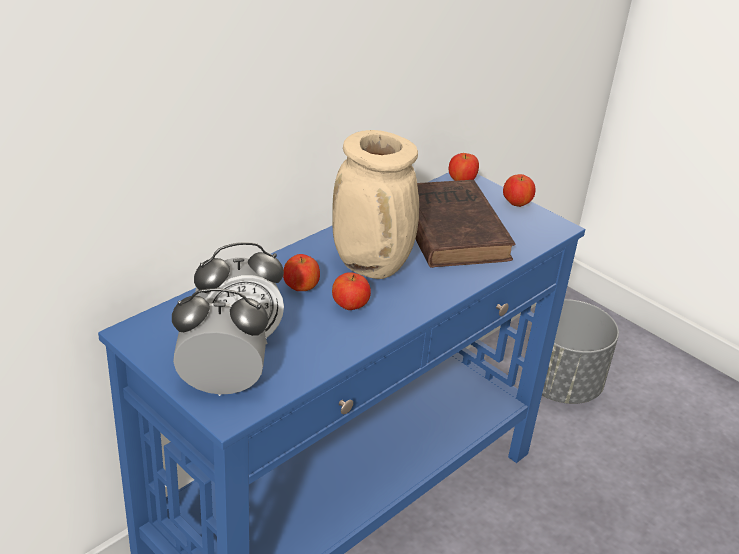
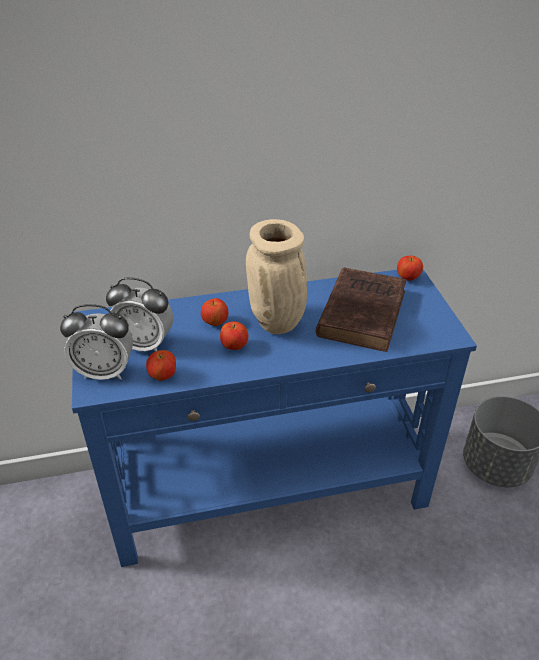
camera: 35 degrees right, 5 degrees up
(221, 386) = (105, 372): alarm clock -> alarm clock turned 150 degrees clockwise
(516, 204) = (436, 308): apple -> apple (163, 376)

